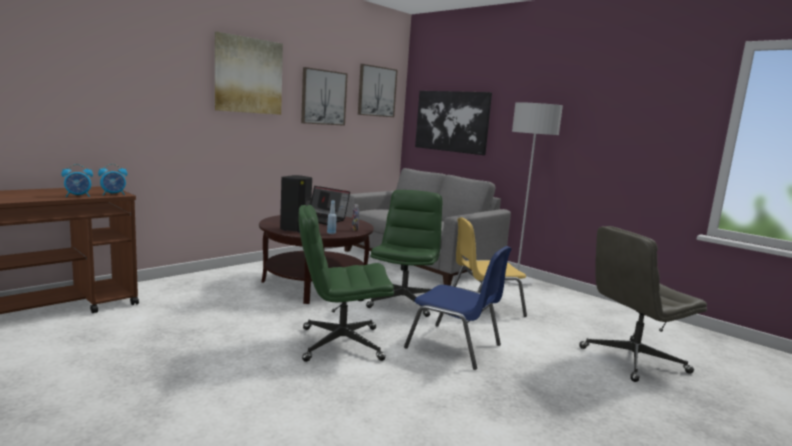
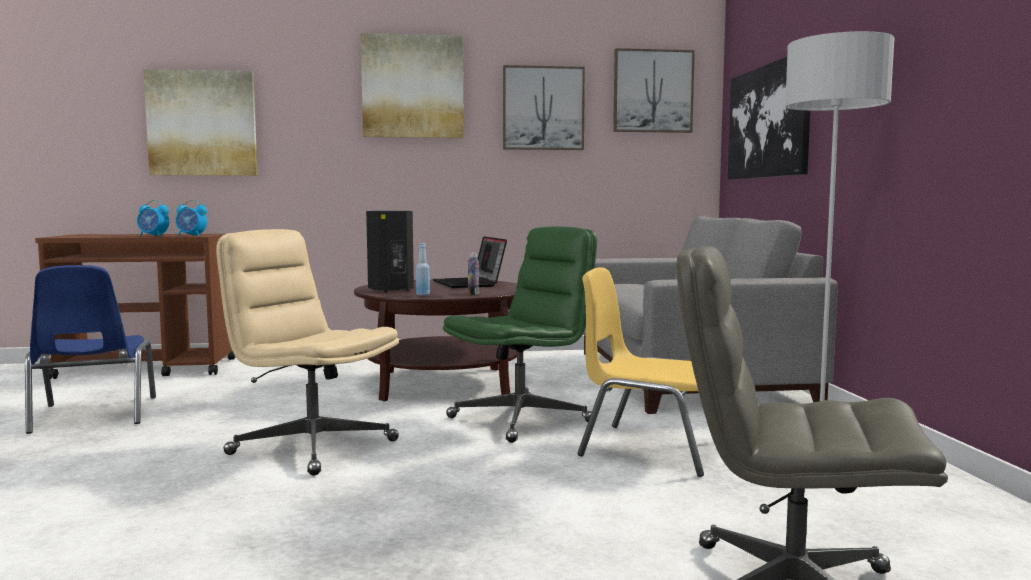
camera: 40 degrees right, 5 degrees down
(83, 91) = (202, 123): none -> picture
(340, 344) = (311, 447): green office chair -> beige office chair
(455, 347) = (457, 486): blue chair -> blue chair (93, 415)

